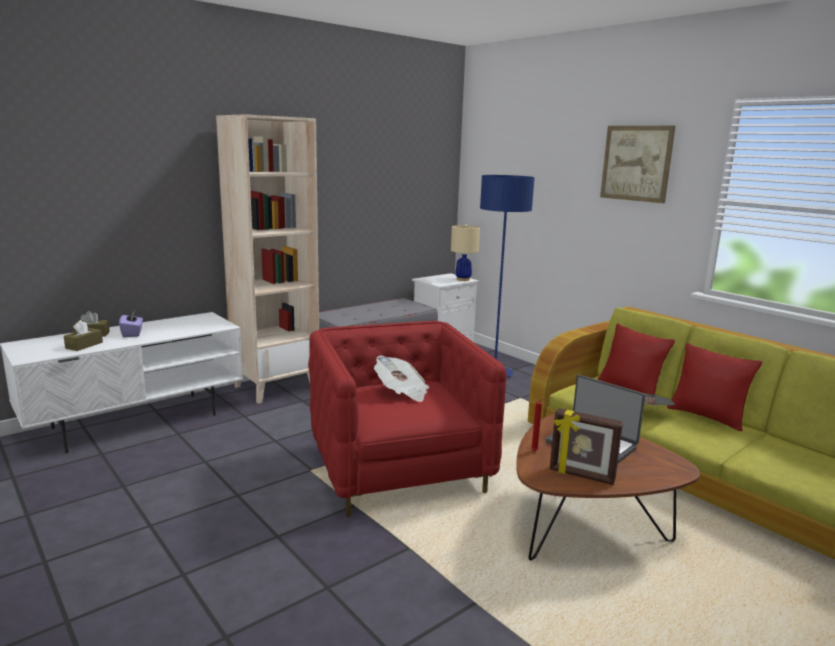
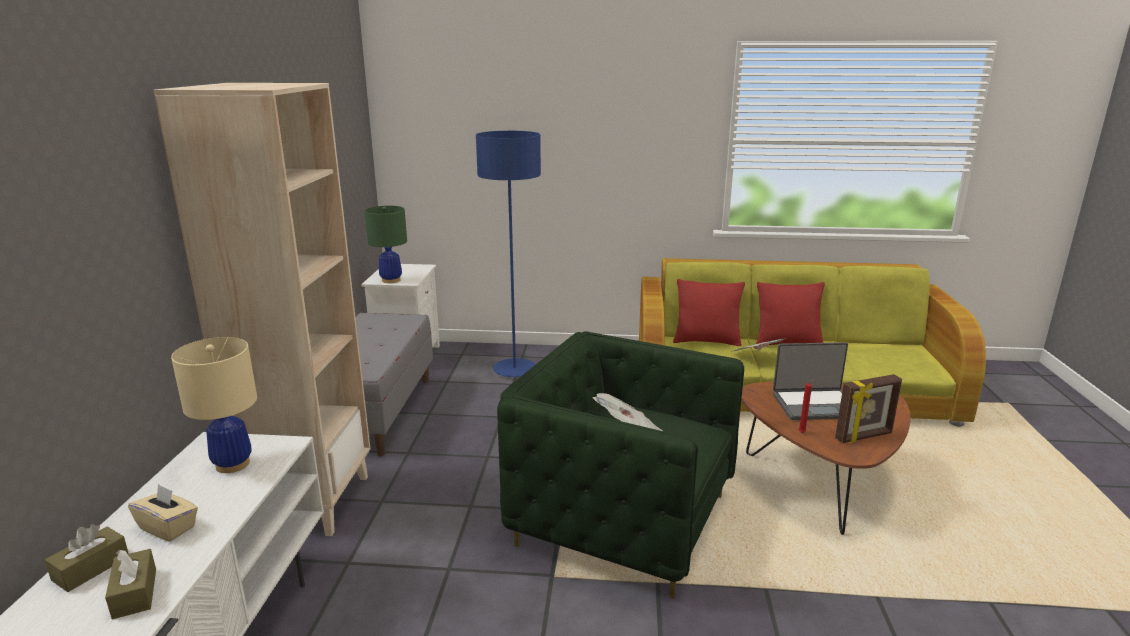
camera: 45 degrees left, 5 degrees up
(132, 333) = (168, 527): purple tissue box -> beige tissue box
(398, 469) = (623, 520): red armchair -> green armchair
(431, 281) = (391, 280): none -> green table lamp
(463, 279) = (418, 268): beige table lamp -> beige table lamp (232, 464)
(636, 163) = (636, 107): picture -> none

